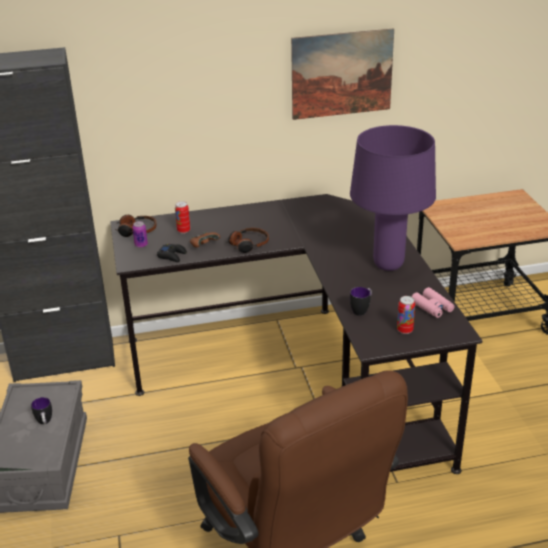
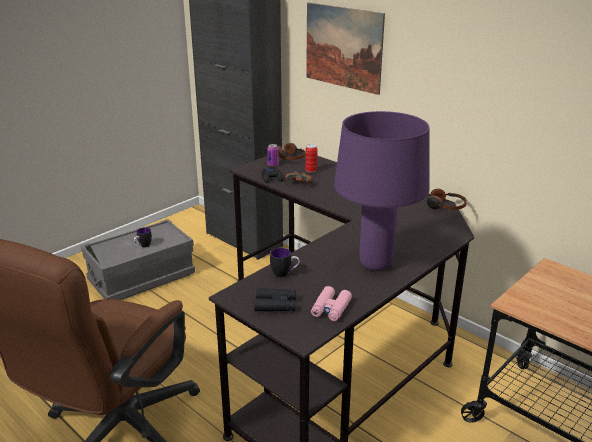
camera: 55 degrees right, 5 degrees down
(248, 245) = (323, 198): headphones -> headphones (444, 206)
(342, 74) = (490, 79): picture -> picture (343, 47)
(404, 330) = (275, 305): can -> black binoculars

